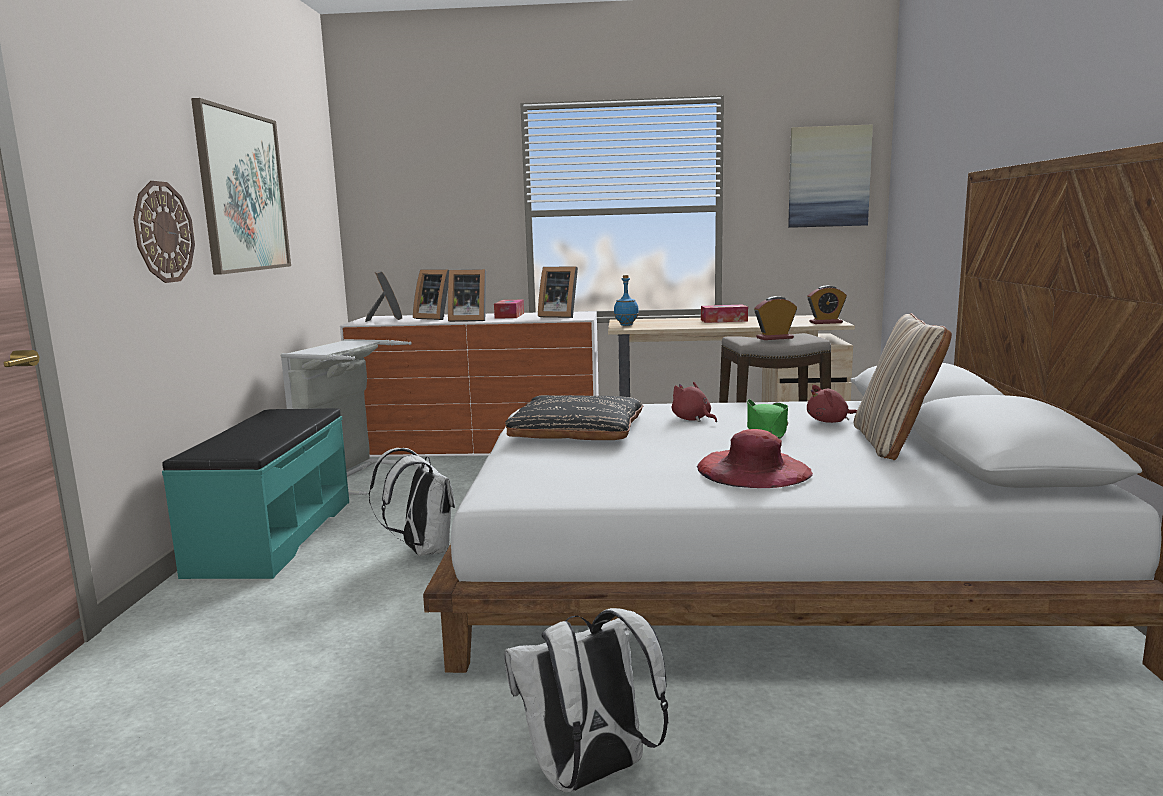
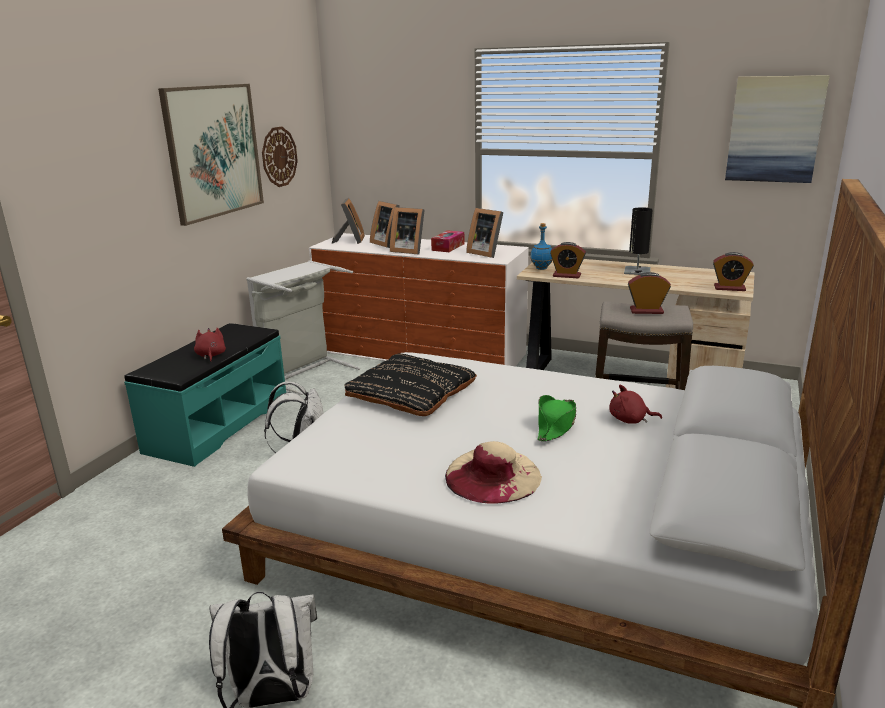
camera: 20 degrees right, 10 degrees up
(163, 232) = (129, 203): wall clock -> wall clock (279, 156)
(660, 327) = (566, 275): none -> alarm clock
(692, 419) = (513, 396): red plush toy -> red plush toy (211, 355)
(724, 320) = (637, 271): tissue box -> black table lamp
(753, 469) = (492, 475): red hat -> beige hat
(894, 443) = (654, 463): beige pillow -> none

